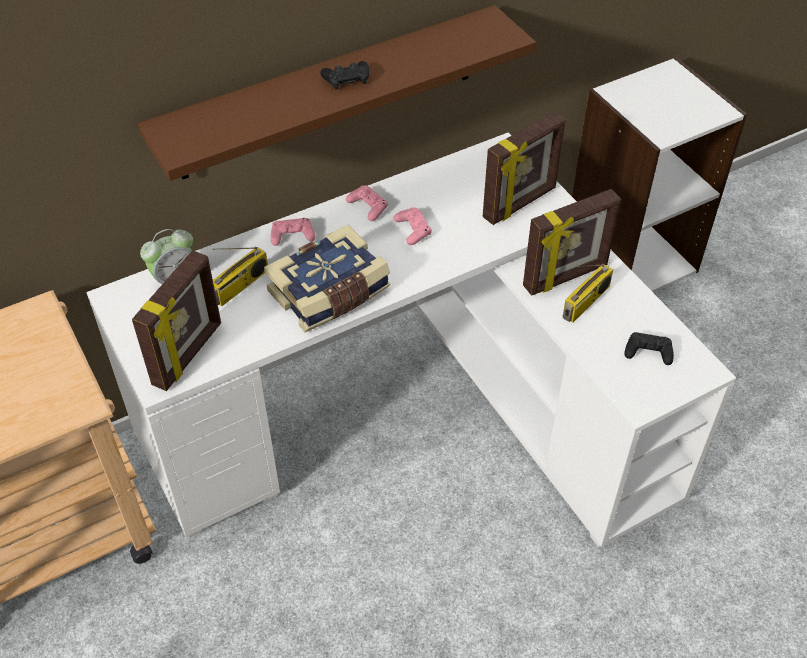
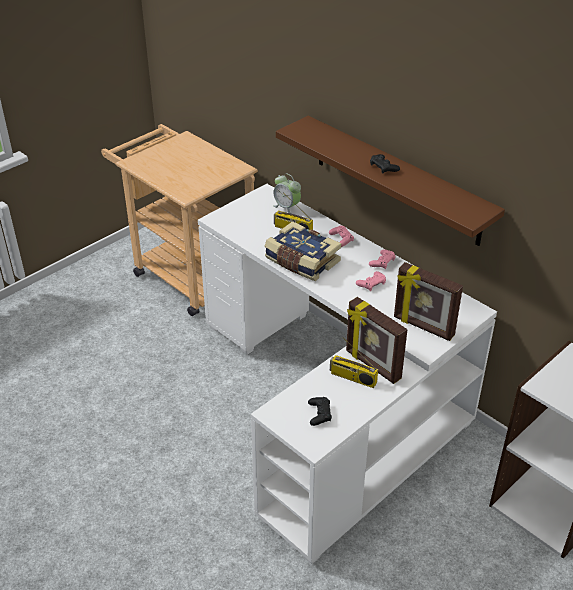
camera: 75 degrees right, 10 degrees down
(189, 355) = (236, 224): picture frame -> none

